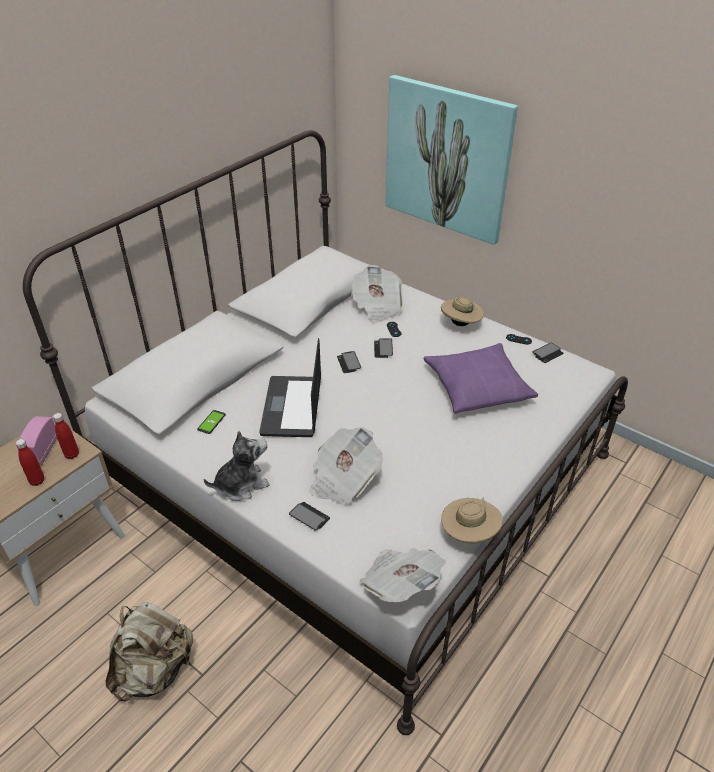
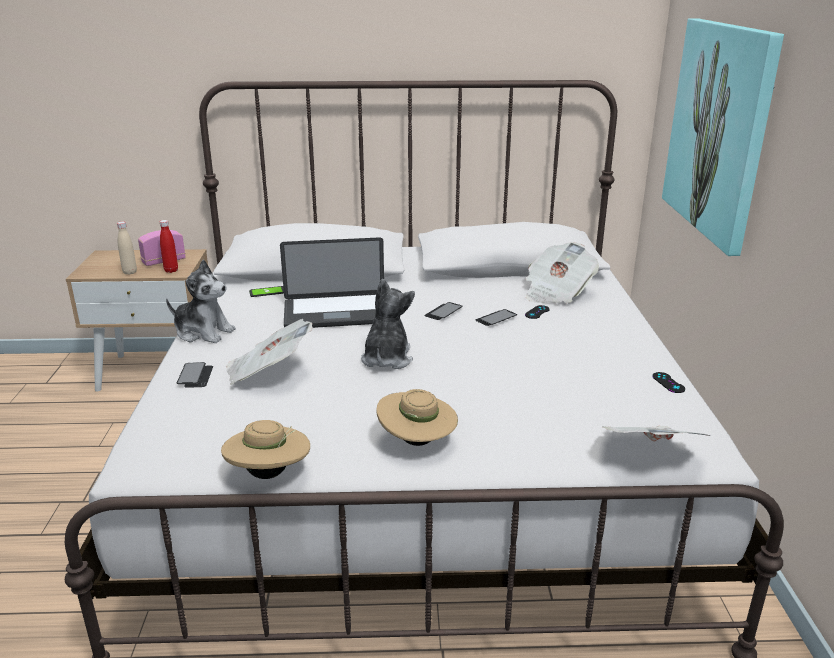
camera: 50 degrees right, 15 degrees down
(37, 481) = (130, 272): red bottle -> beige bottle
(155, 670) = (71, 474): beige backpack -> none
(292, 407) = (336, 313): laptop -> laptop turned 150 degrees counterclockwise
(383, 419) = (386, 359): none -> plush toy
(400, 584) = (146, 459): newspaper -> newspaper (650, 454)
(460, 324) = (621, 340): beige hat -> beige hat (417, 442)
(477, 386) = (530, 389): purple pillow -> none
(547, 353) = (682, 411): phone -> none

